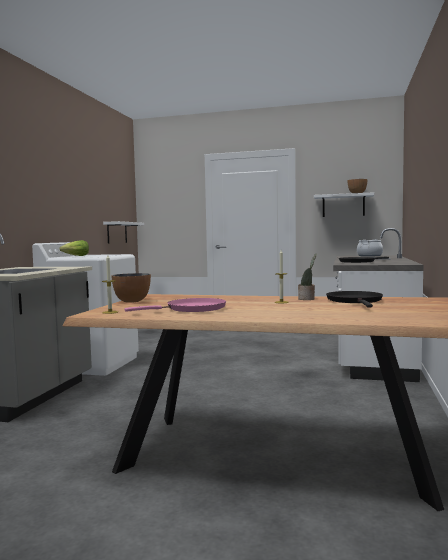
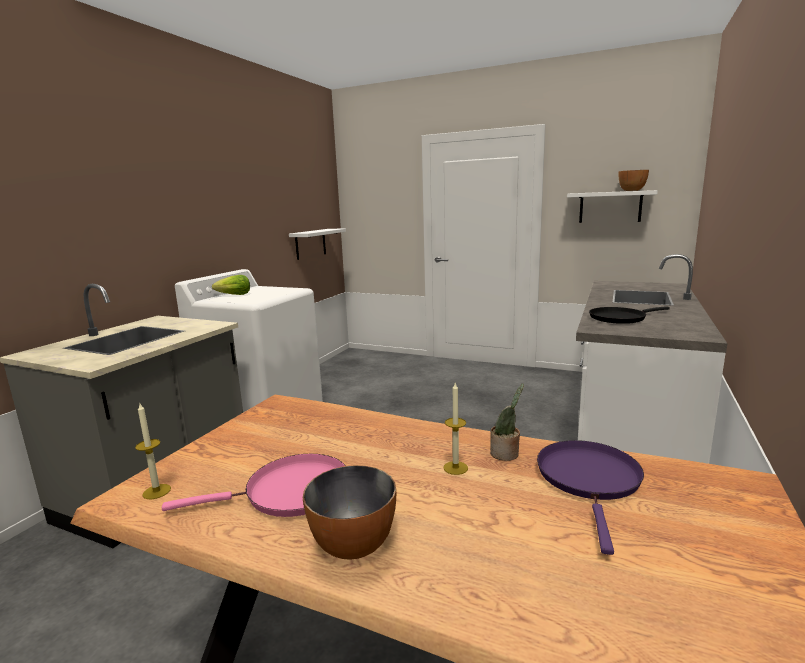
camera: 10 degrees right, 10 degrees up
(132, 301) = (232, 431): bowl -> bowl (354, 545)
(355, 301) = (589, 480): black frying pan -> purple frying pan
(369, 256) = (641, 285): cooking pot -> none

